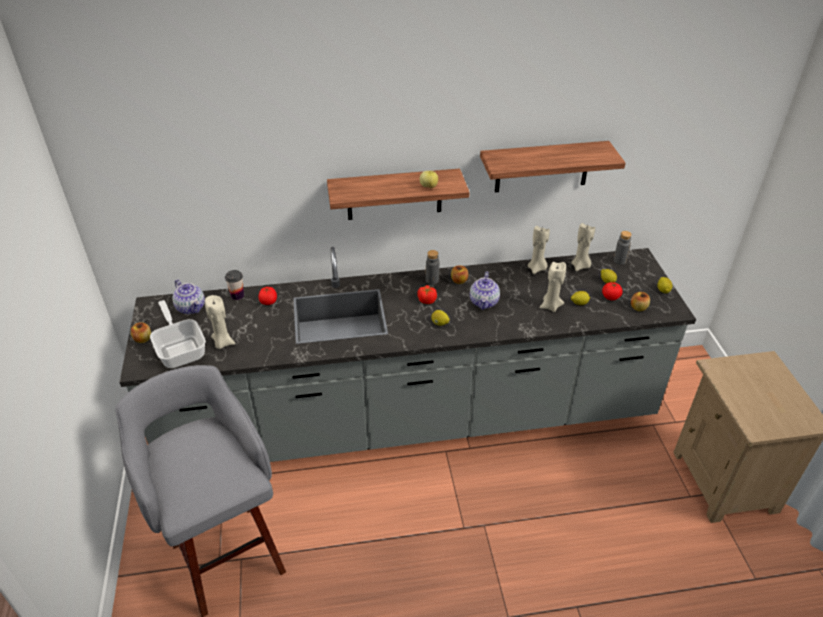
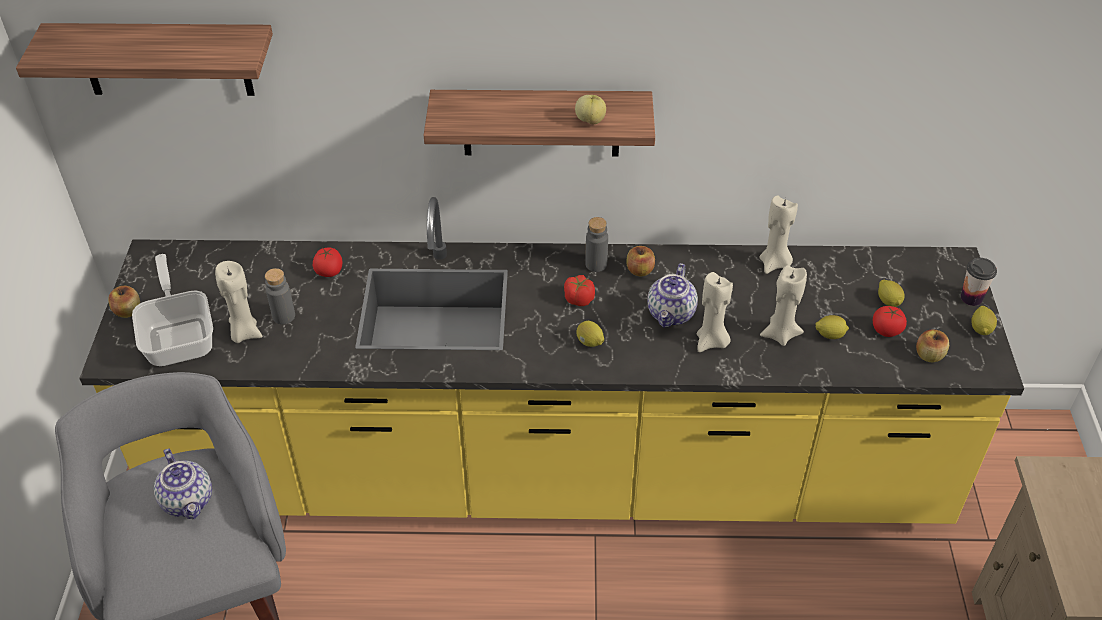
camera: 10 degrees right, 5 degrees up
(191, 307) = (210, 267): teapot -> teapot (188, 500)
(237, 295) = (284, 255): cup -> cup (971, 298)
(411, 420) = (551, 475): grey counter -> yellow counter
(542, 167) = (794, 100): shelf -> shelf (165, 59)
(580, 266) = (849, 268): beige candle -> beige candle (711, 342)
(619, 260) = (920, 265): grey bottle -> grey bottle (284, 316)

